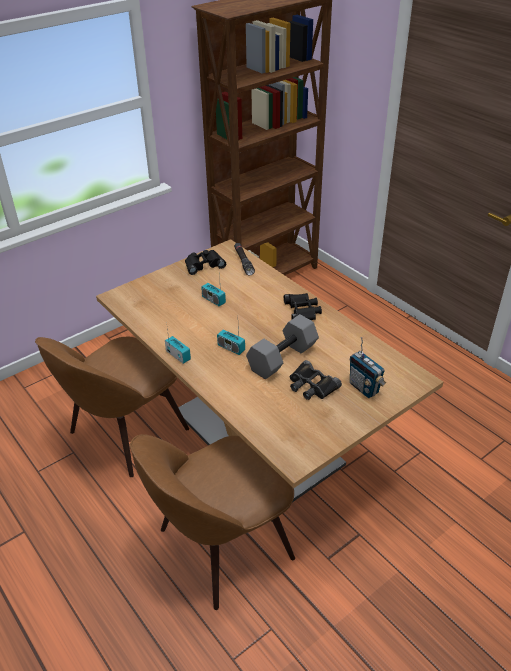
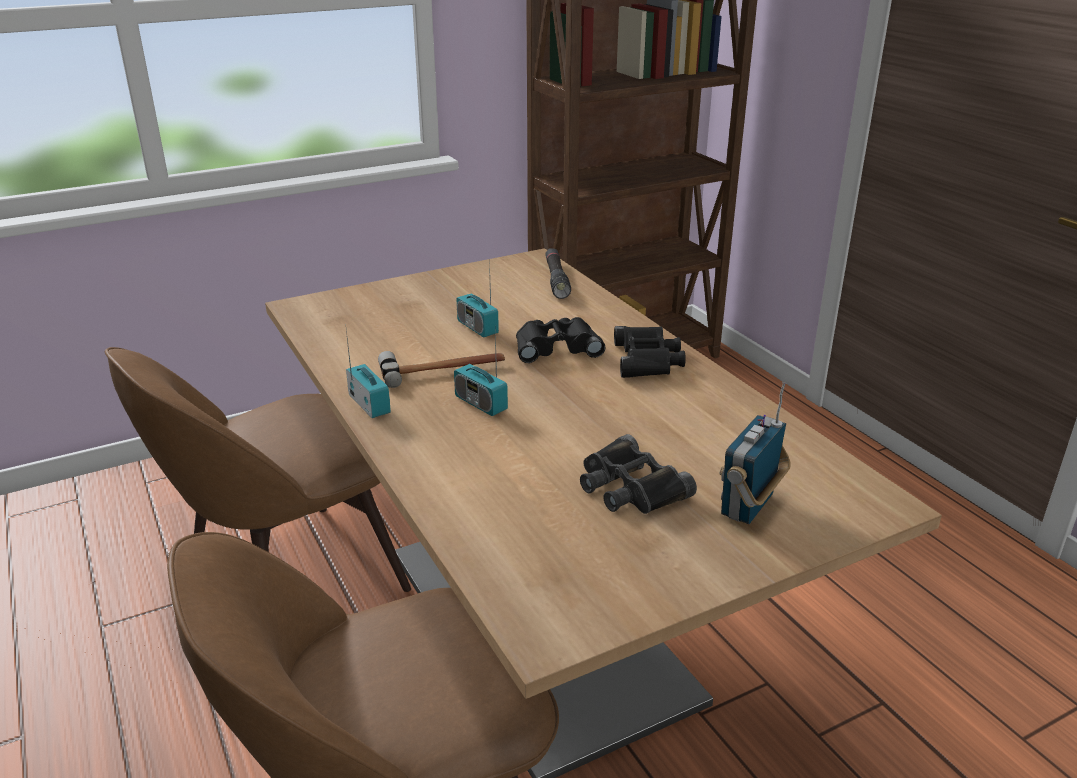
camera: 10 degrees right, 10 degrees down
(204, 264) = (481, 277): black binoculars -> black binoculars (556, 347)
(206, 330) = (443, 370): none -> hammer
(283, 359) = (581, 433): grey dumbbell -> none
(364, 388) = (749, 505): radio -> radio turned 60 degrees clockwise

